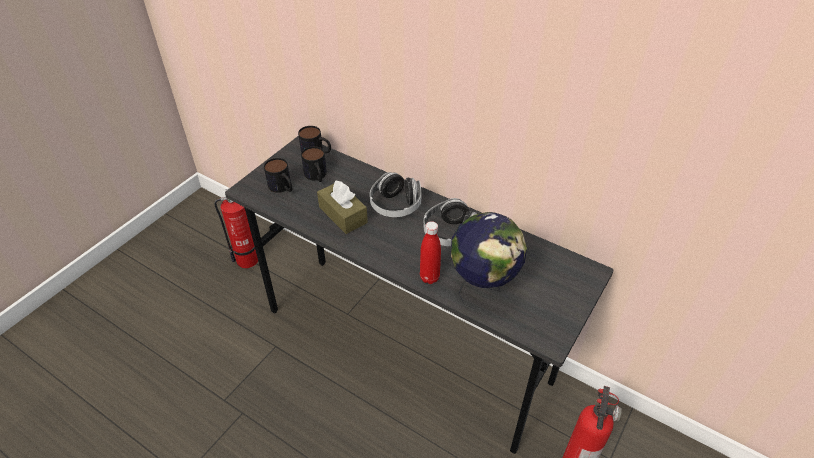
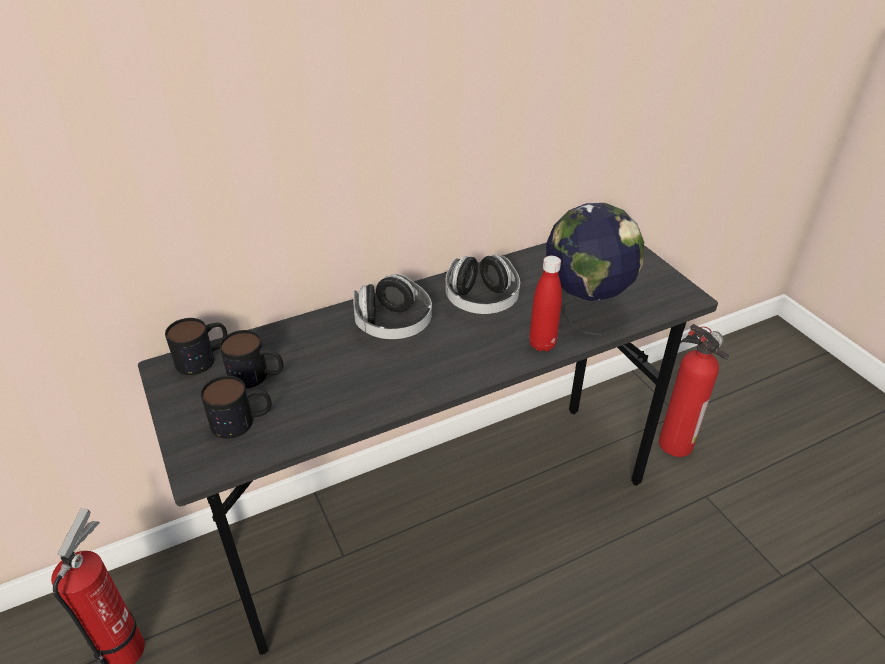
camera: 60 degrees left, 5 degrees down
(343, 215) = (365, 378): brown tissue box -> none

